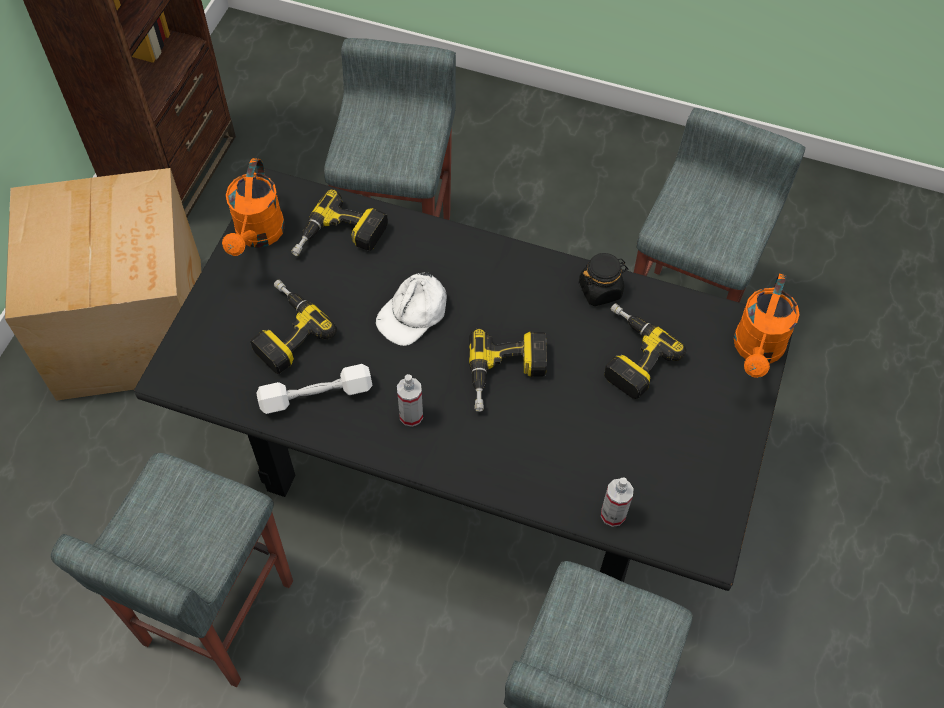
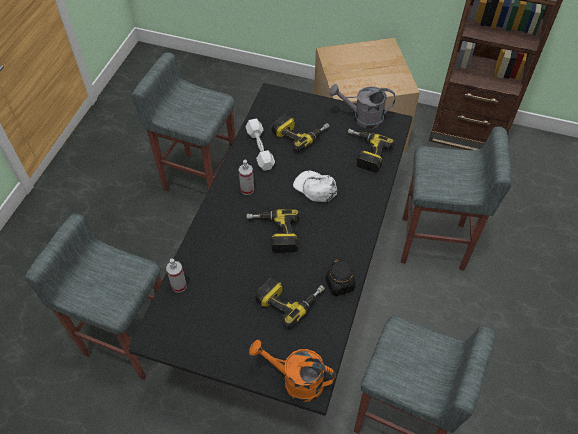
camera: 90 degrees right, 5 degrees down
(258, 236) = (362, 118): orange watering can -> grey watering can

